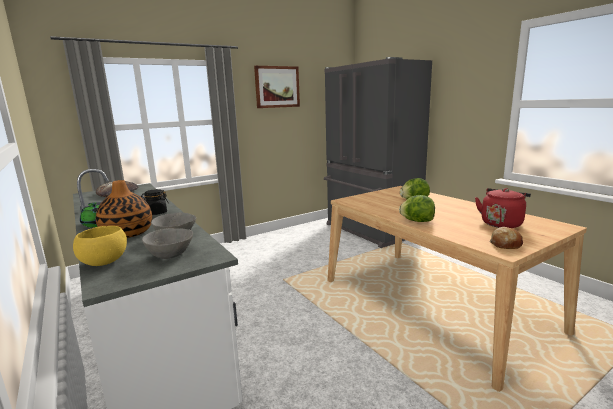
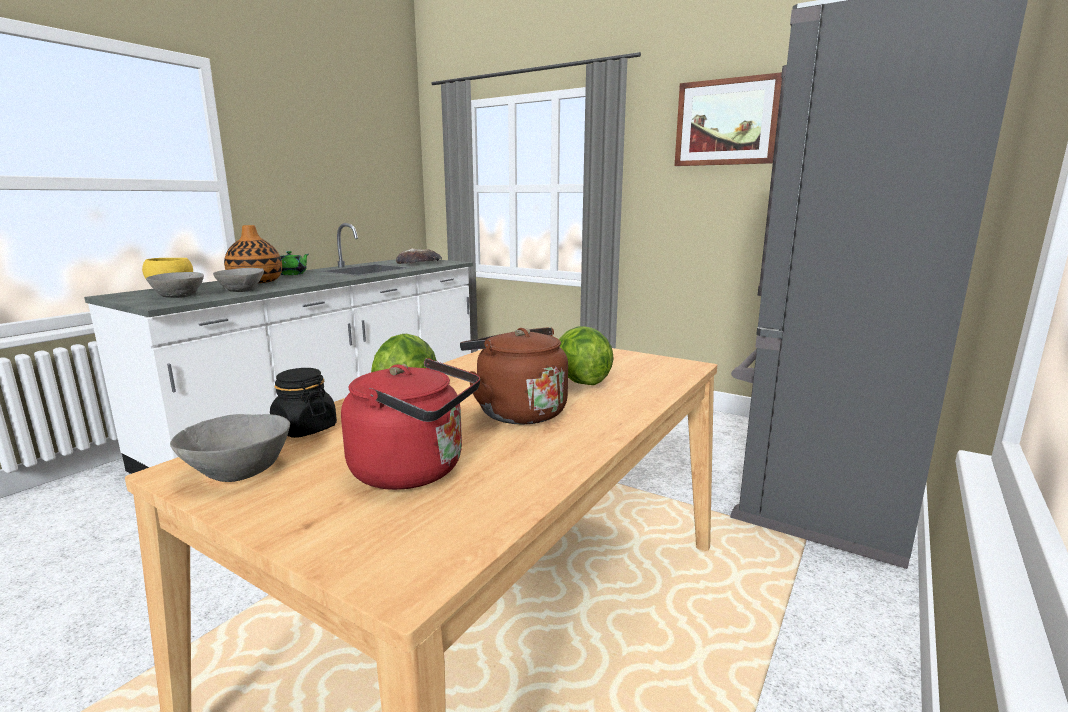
camera: 65 degrees right, 0 degrees up
(156, 213) = (332, 278): black jar -> black jar (304, 429)
(446, 209) = (517, 411): none -> brown kettle
(505, 244) = (240, 471): bread -> grey bowl

